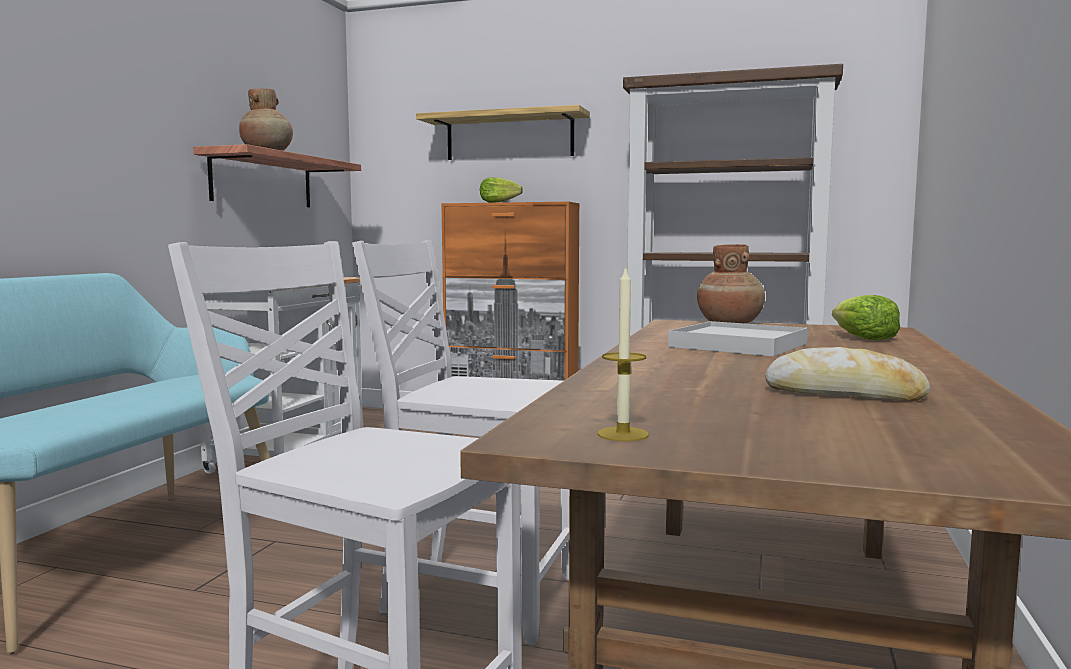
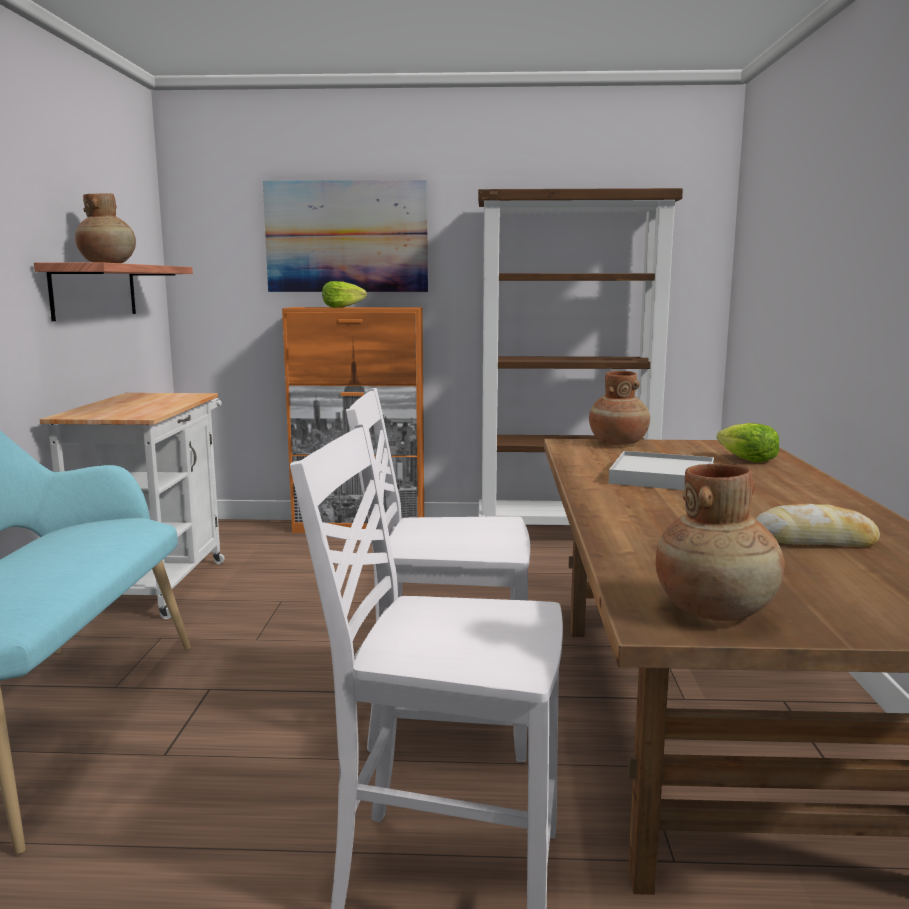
camera: 15 degrees left, 5 degrees up
(509, 136) = (347, 237): shelf -> picture
(623, 434) = (716, 610): candle -> brown vase

